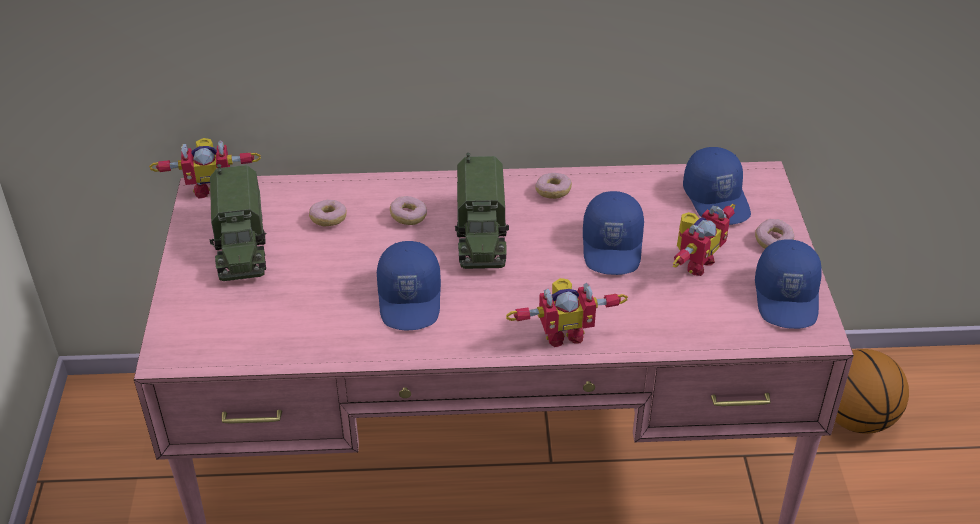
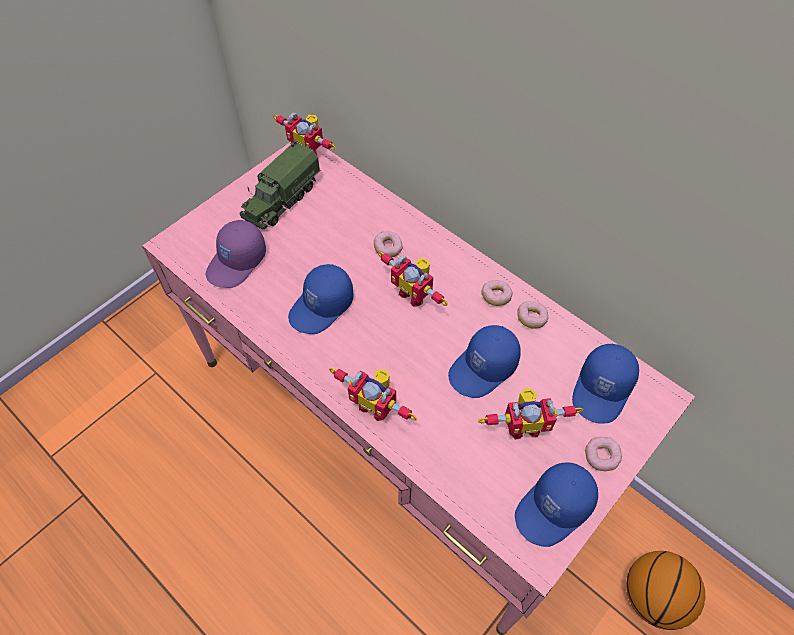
camera: 45 degrees right, 15 degrees up
(270, 322) = (237, 262): none -> purple cap
(328, 219) = (343, 217): donut -> donut (531, 318)
(481, 234) = (414, 293): toy truck -> toy robot

